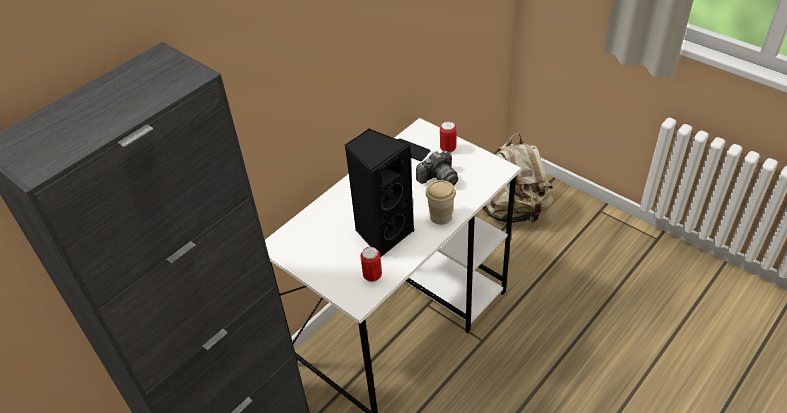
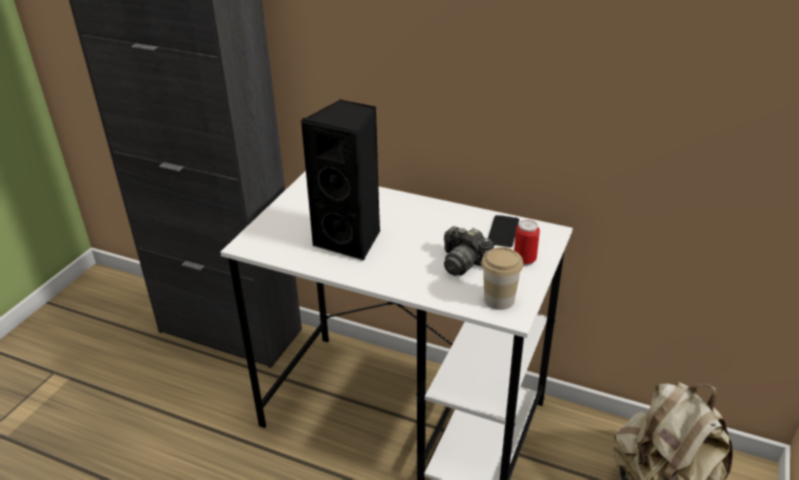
camera: 70 degrees right, 10 degrees down
(372, 276) = (284, 246): can -> none
(440, 216) = (395, 277): cup -> cup (499, 299)

